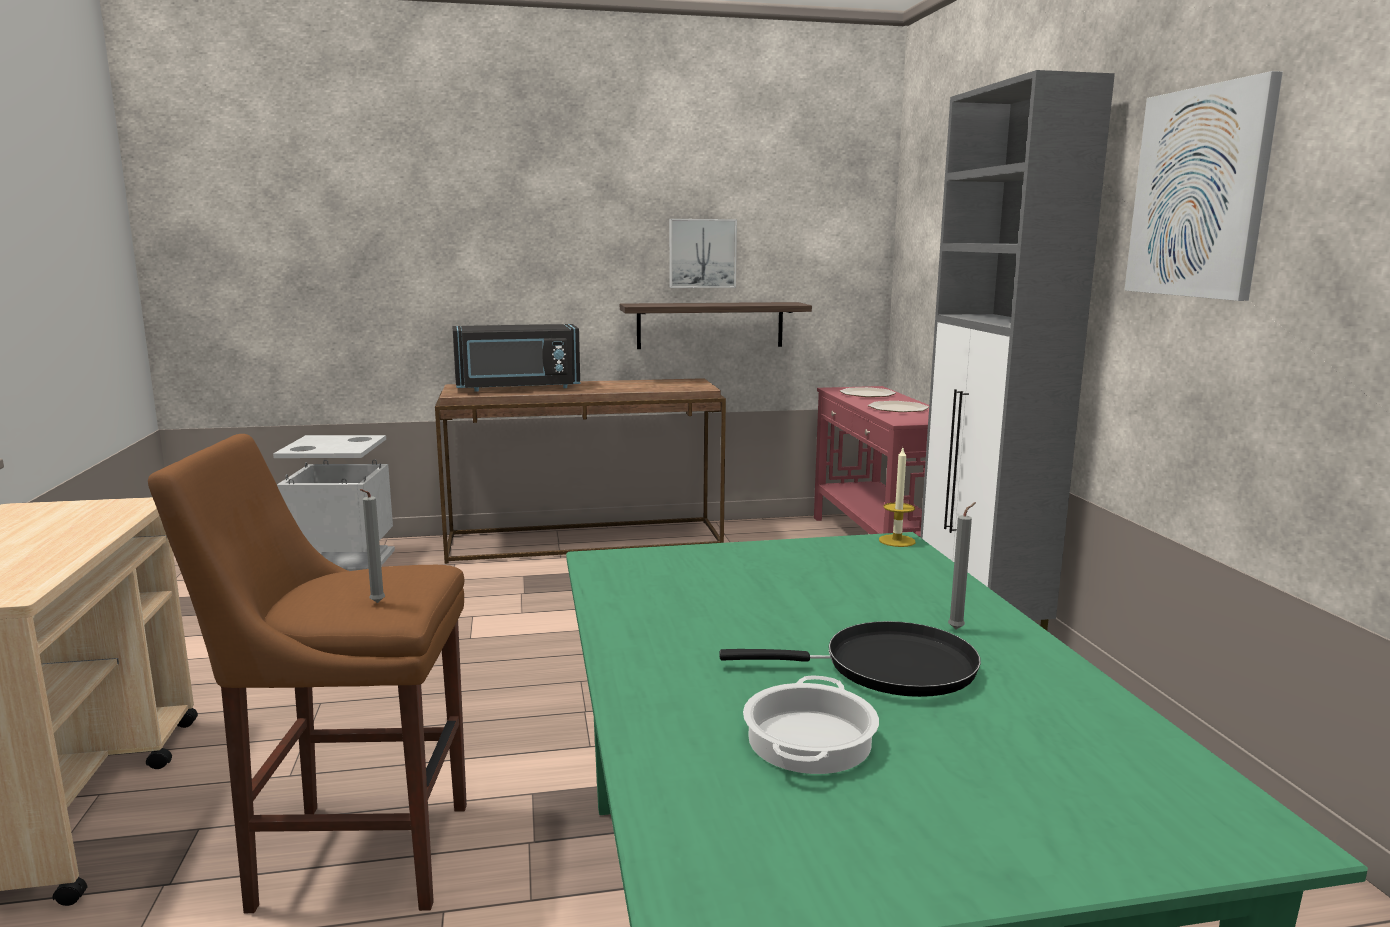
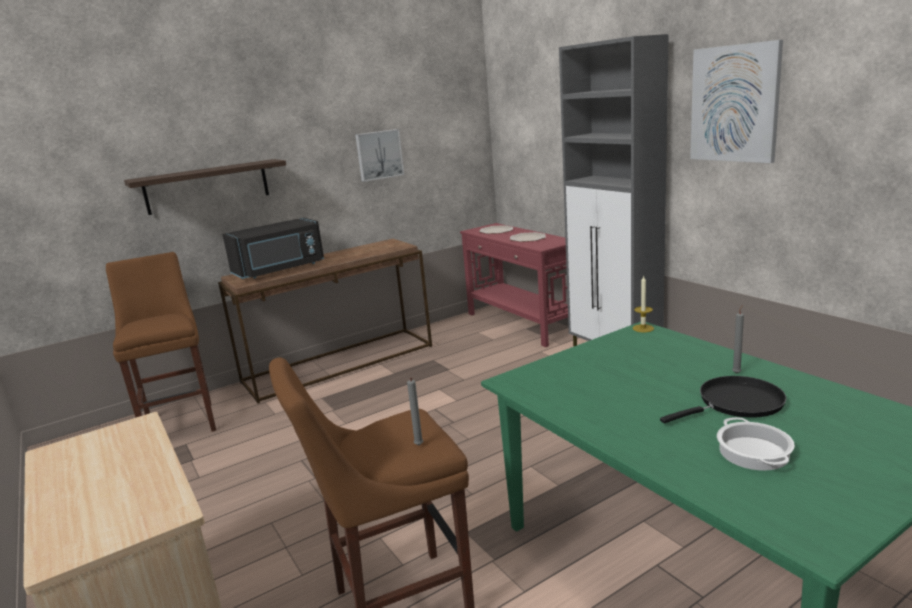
camera: 20 degrees left, 5 degrees up
(344, 563) = (181, 422): grey trash can -> brown stool
(710, 325) = (390, 202): shelf -> shelf (207, 186)

